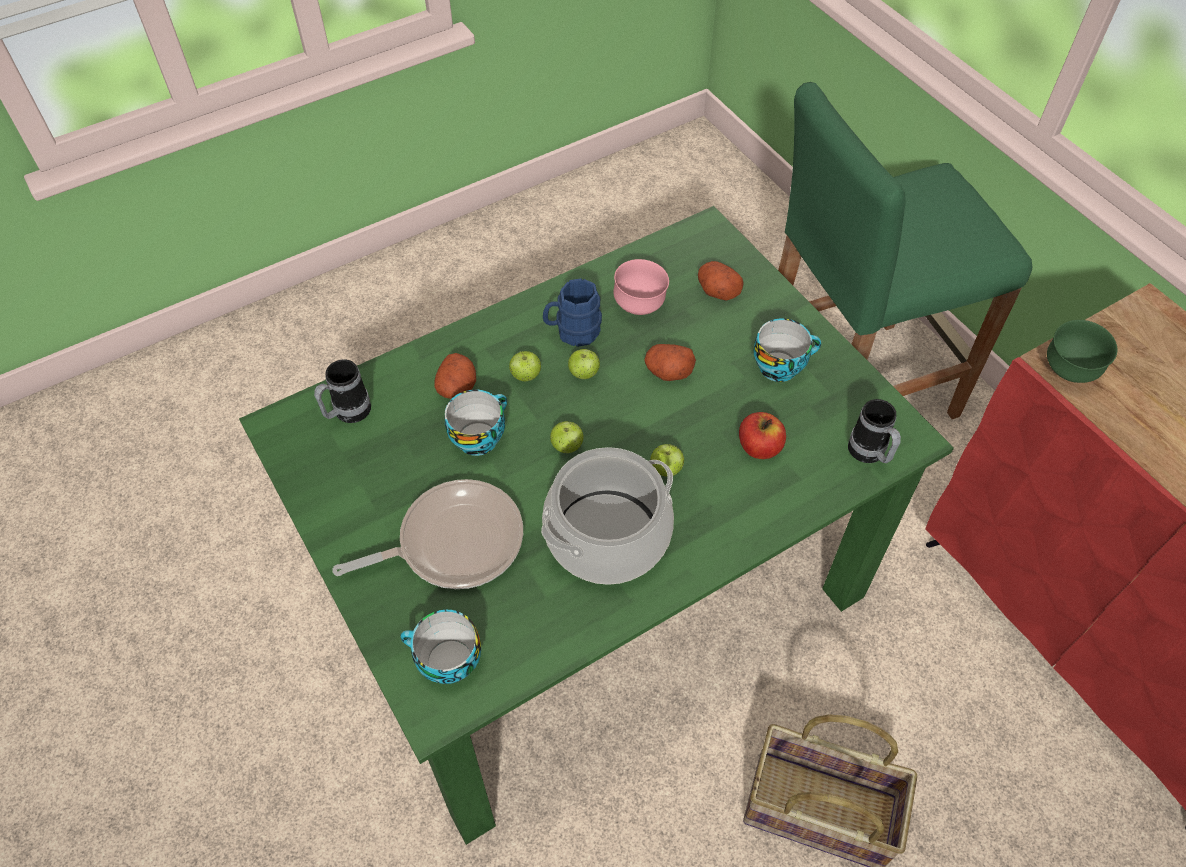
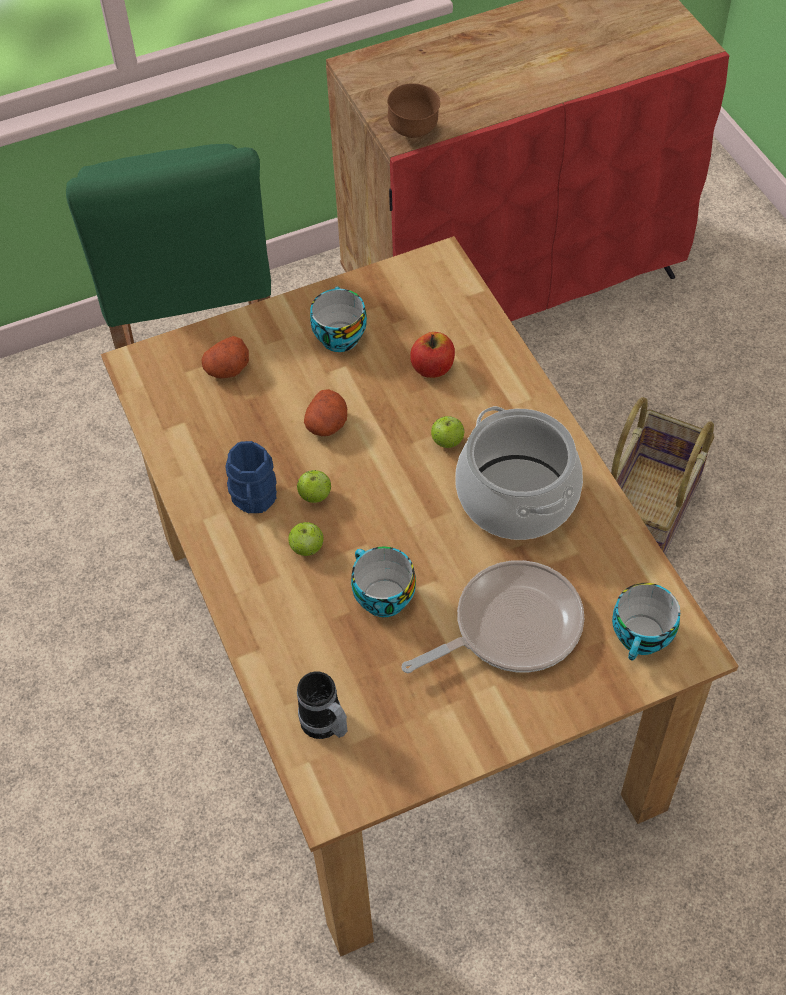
camera: 80 degrees left, 0 degrees up
(453, 542) = (510, 626): frying pan -> frying pan turned 75 degrees clockwise
(457, 387) = (310, 614): potato -> none
(567, 446) = (407, 519): apple -> none
(594, 583) = (395, 663): green dining table -> brown dining table
(640, 306) = (233, 437): pink bowl -> none
(869, 455) = (453, 292): mug -> none
(1068, 372) = (414, 132): green bowl -> brown bowl

